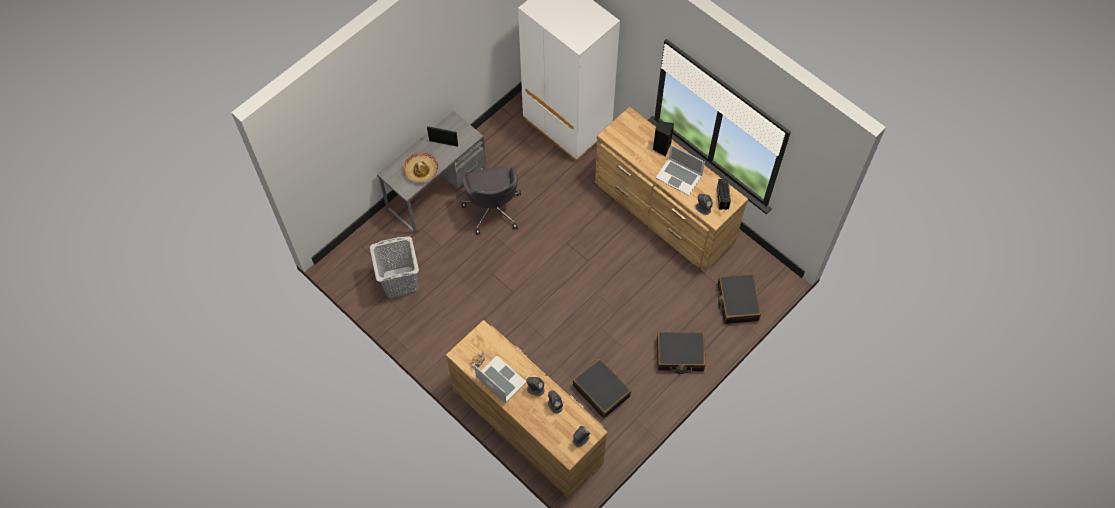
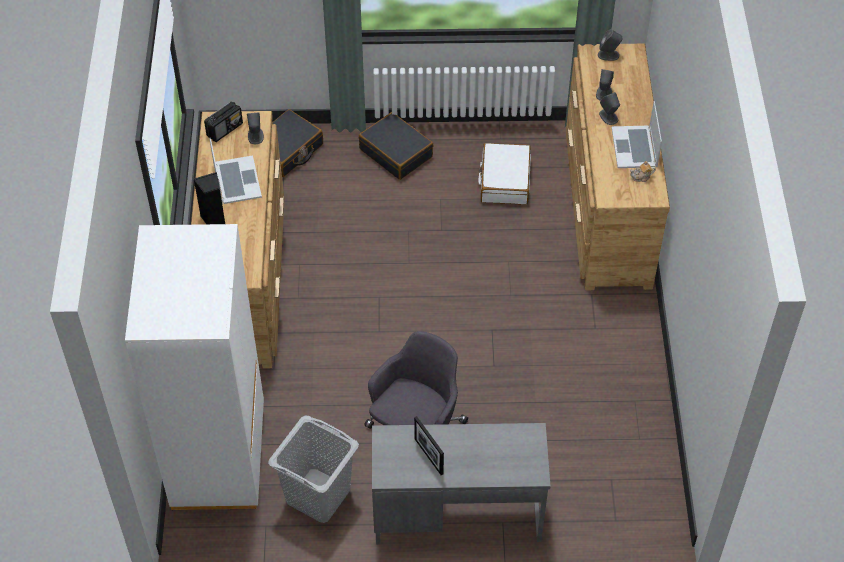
camera: 135 degrees left, 10 degrees down
(400, 282) = (606, 440): grey laundry basket -> grey laundry basket (317, 495)
(421, 170) = (491, 444): hat -> none
(601, 391) = (504, 181): black suitcase -> white suitcase

